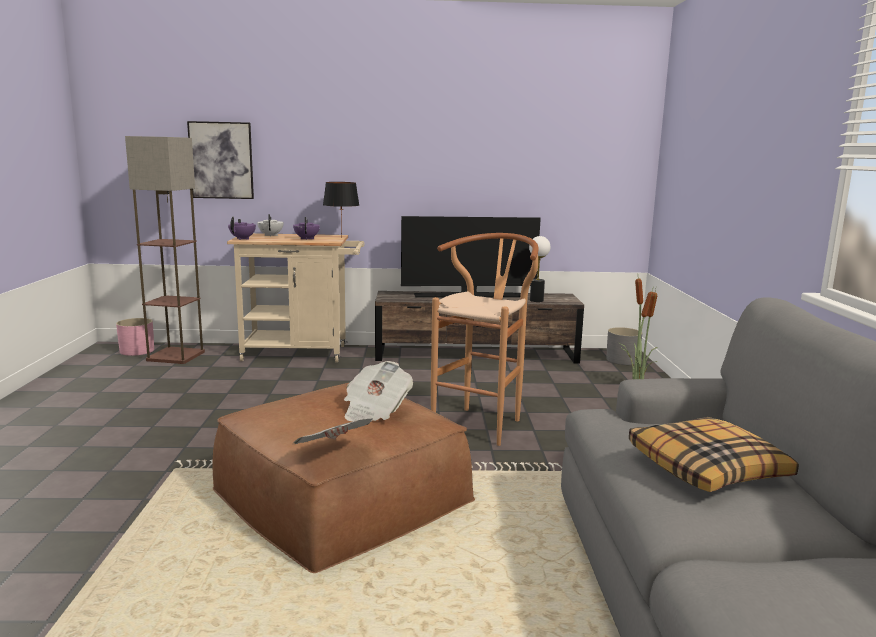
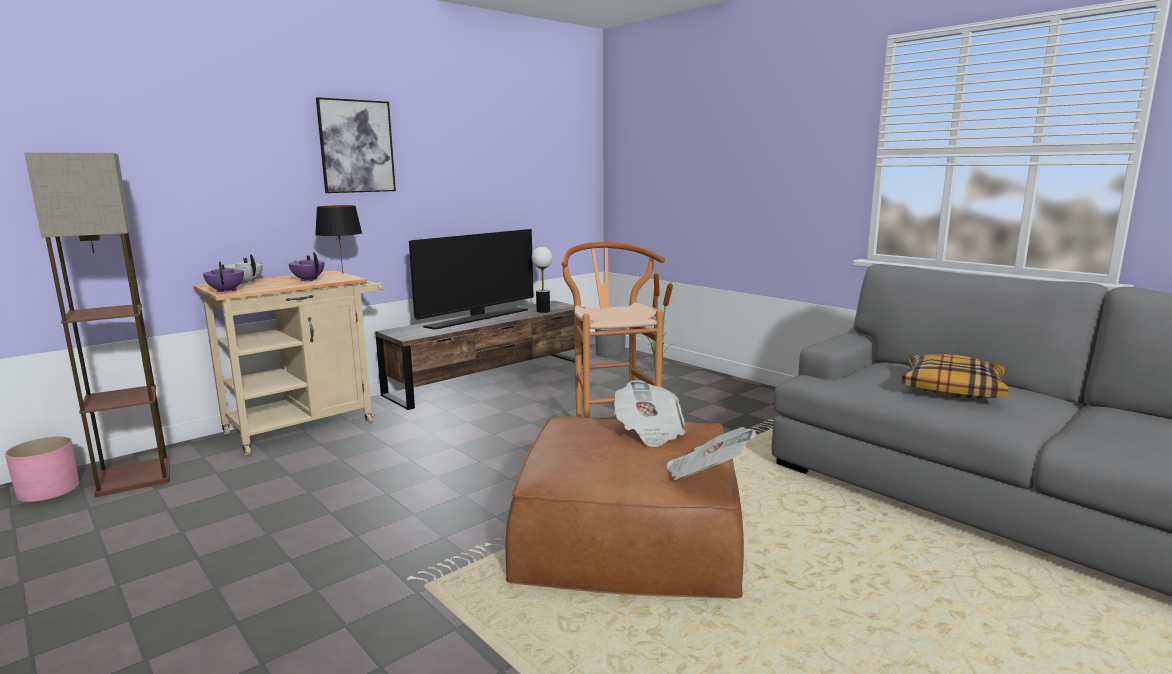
camera: 40 degrees left, 0 degrees up
(221, 160) = (145, 186): picture -> picture (356, 146)

